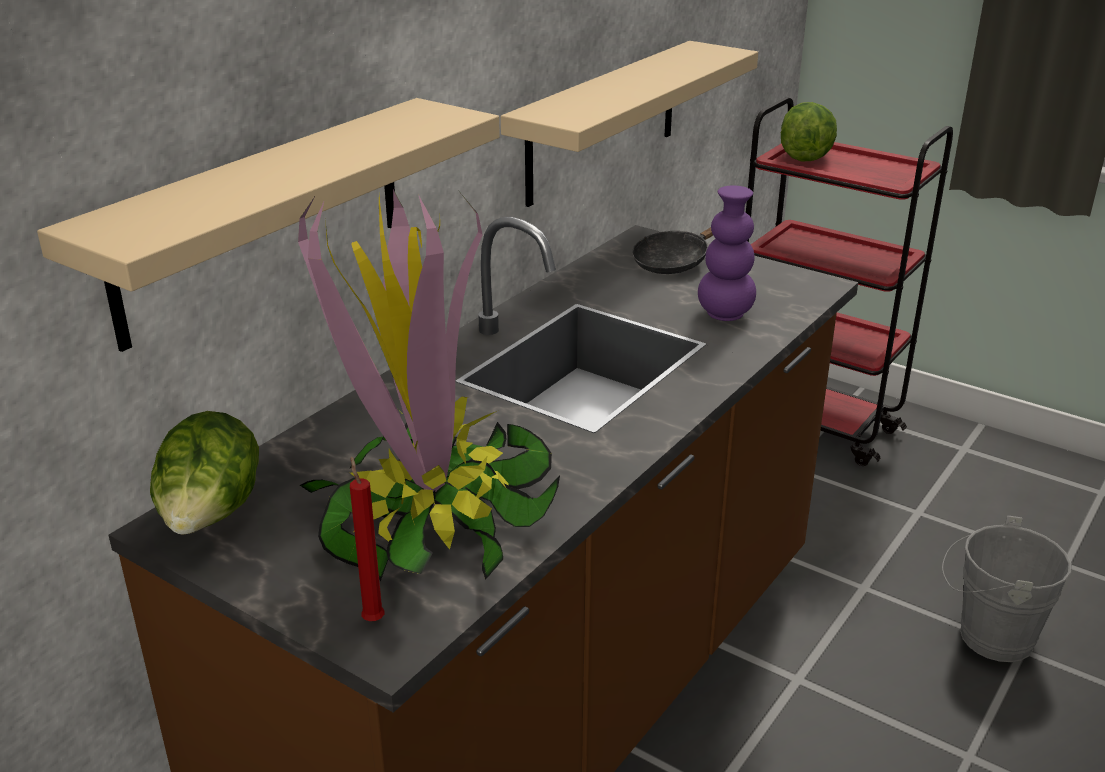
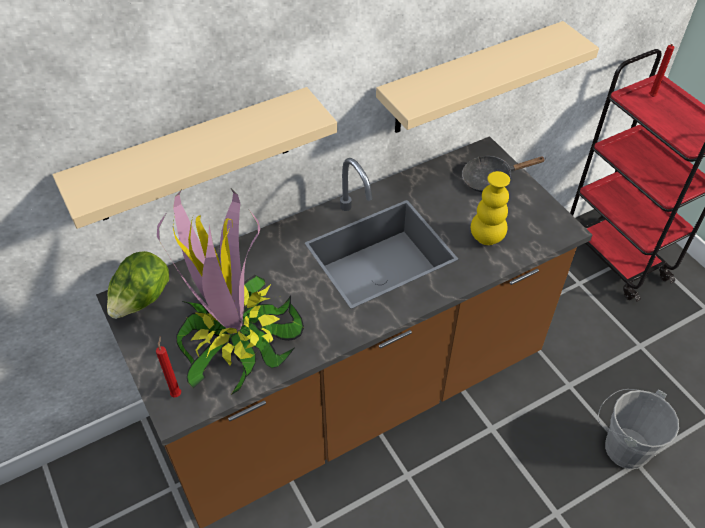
camera: 25 degrees right, 20 degrees up
(725, 314) = (486, 237): purple vase -> yellow vase
(805, 156) = (651, 97): lettuce -> red candle

